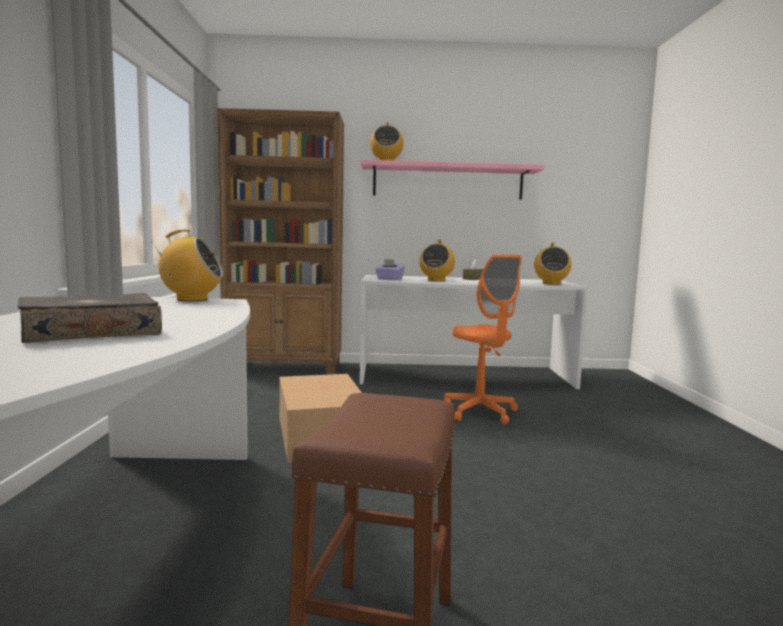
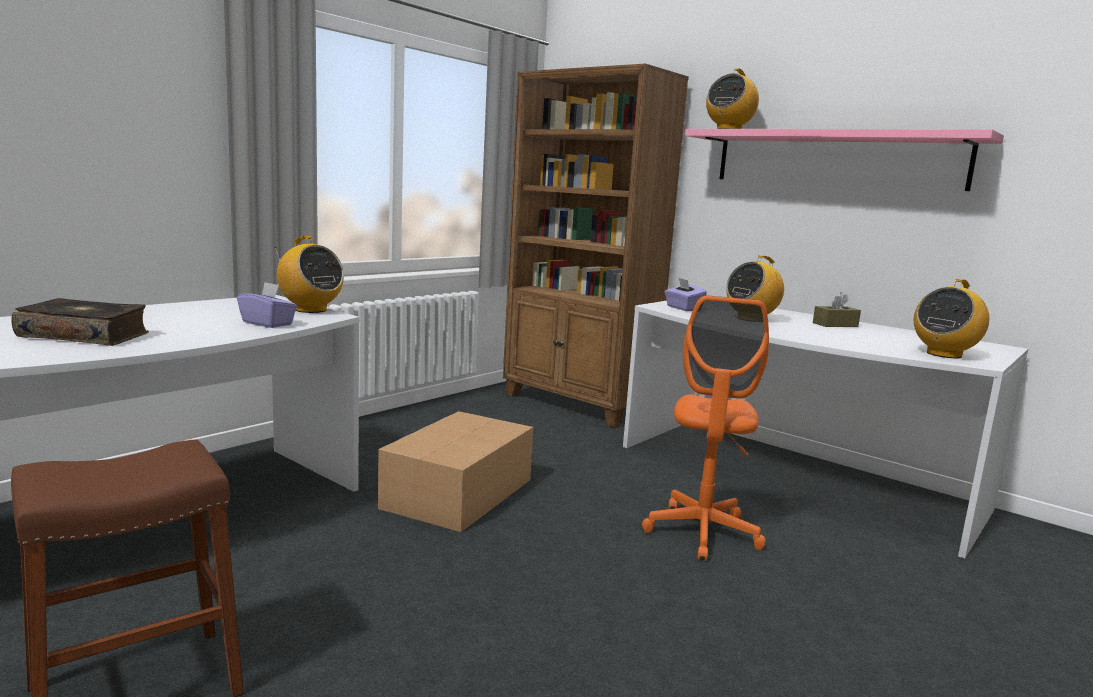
camera: 40 degrees right, 5 degrees up
(207, 308) = (268, 323): none -> purple tissue box

